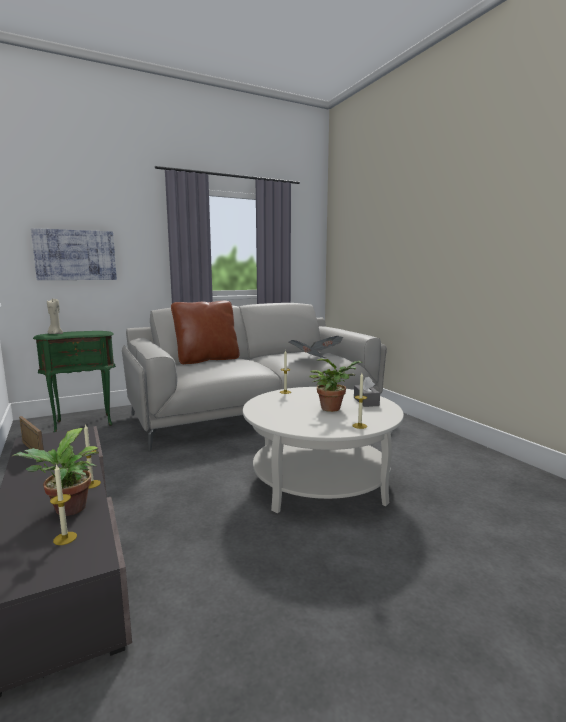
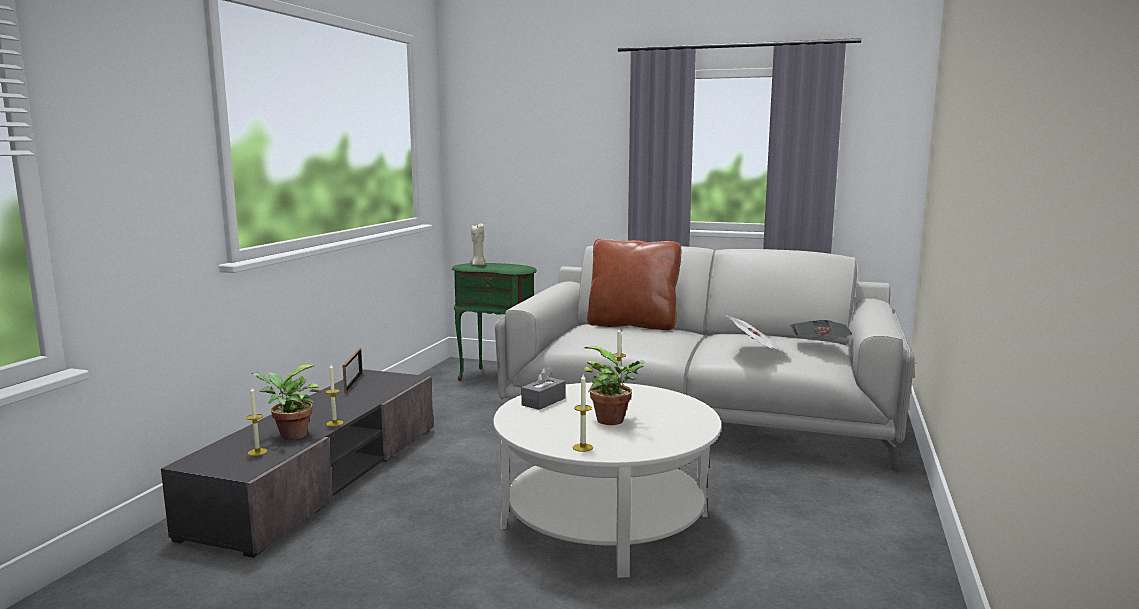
camera: 45 degrees right, 0 degrees up
(75, 255) = (523, 169): picture -> none
(366, 401) = (676, 426): grey tissue box -> grey tissue box (543, 401)

